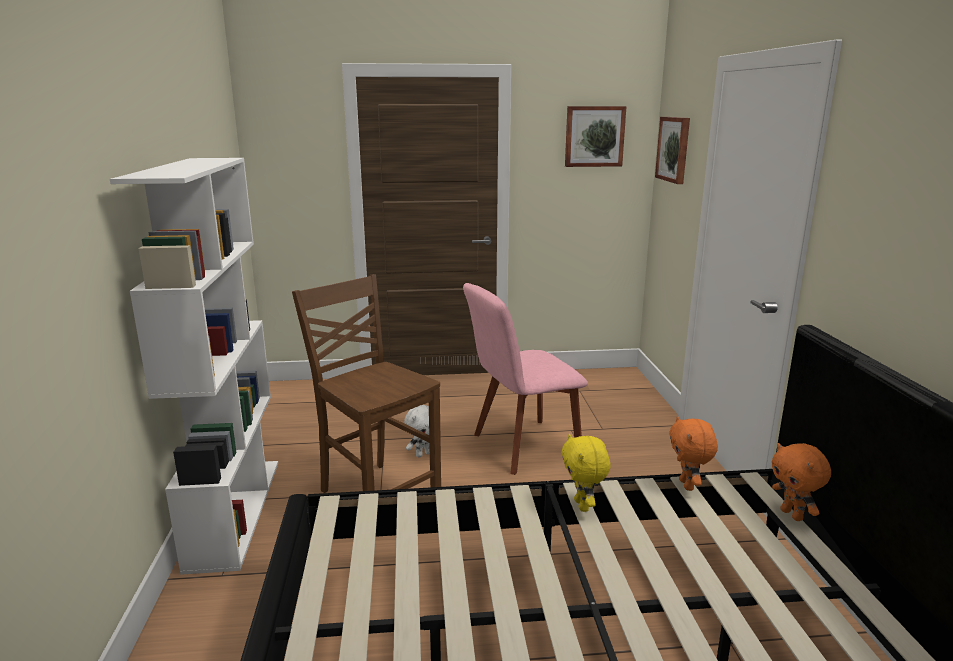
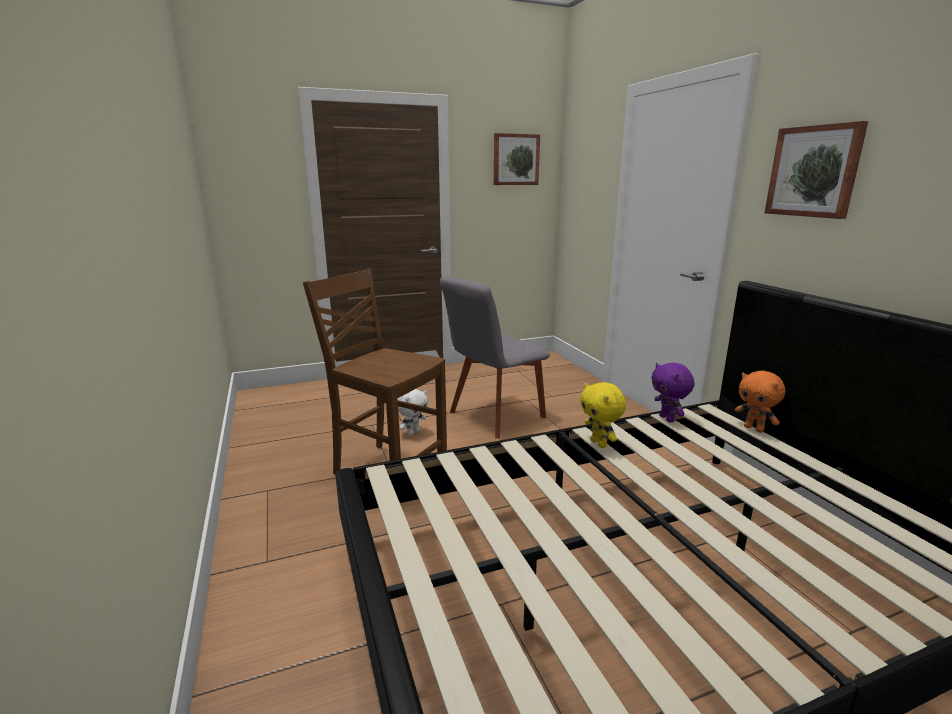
camera: 15 degrees left, 0 degrees up
(234, 511) = (254, 502): white bookcase -> none
(521, 446) = (493, 416): pink chair -> grey chair
(674, 149) = (583, 167): picture -> picture (814, 171)
(688, 485) = (667, 419): orange plush toy -> purple plush toy

